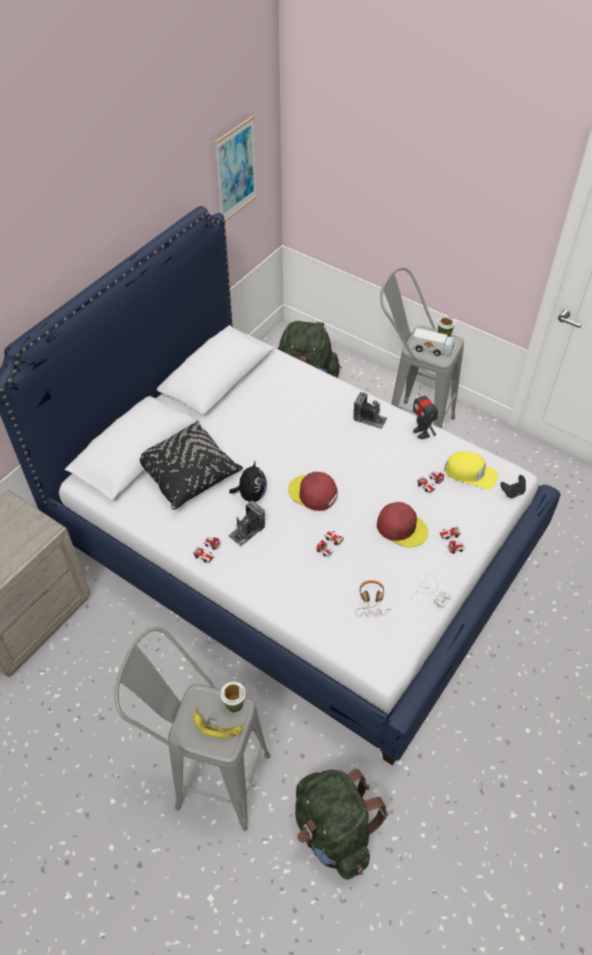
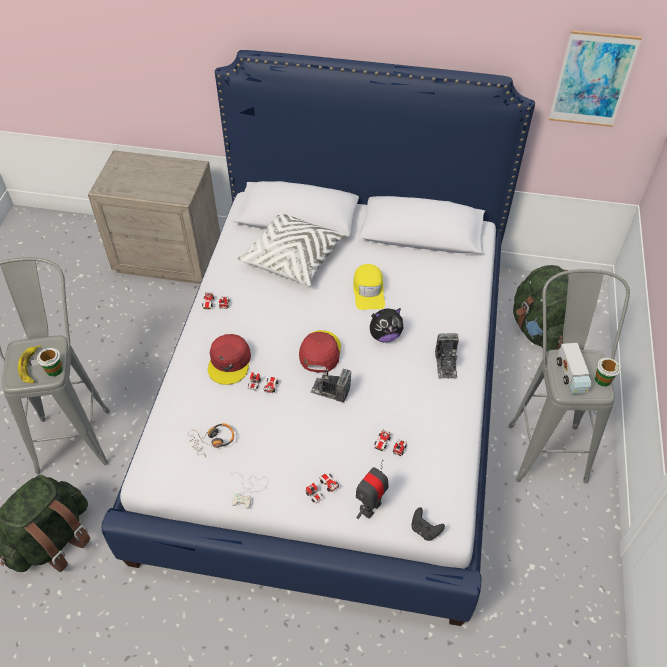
camera: 65 degrees right, 0 degrees up
(187, 473) = (293, 257): black pillow -> white pillow
(247, 531) = (250, 321): camera -> camera (330, 390)
(251, 495) = (292, 309): plush toy -> plush toy (385, 335)
(401, 527) = (316, 438): red cap -> red cap (229, 362)
(421, 432) = (457, 415): toy robot -> toy robot (370, 507)
(470, 473) = (427, 479): yellow cap -> yellow cap (368, 291)

